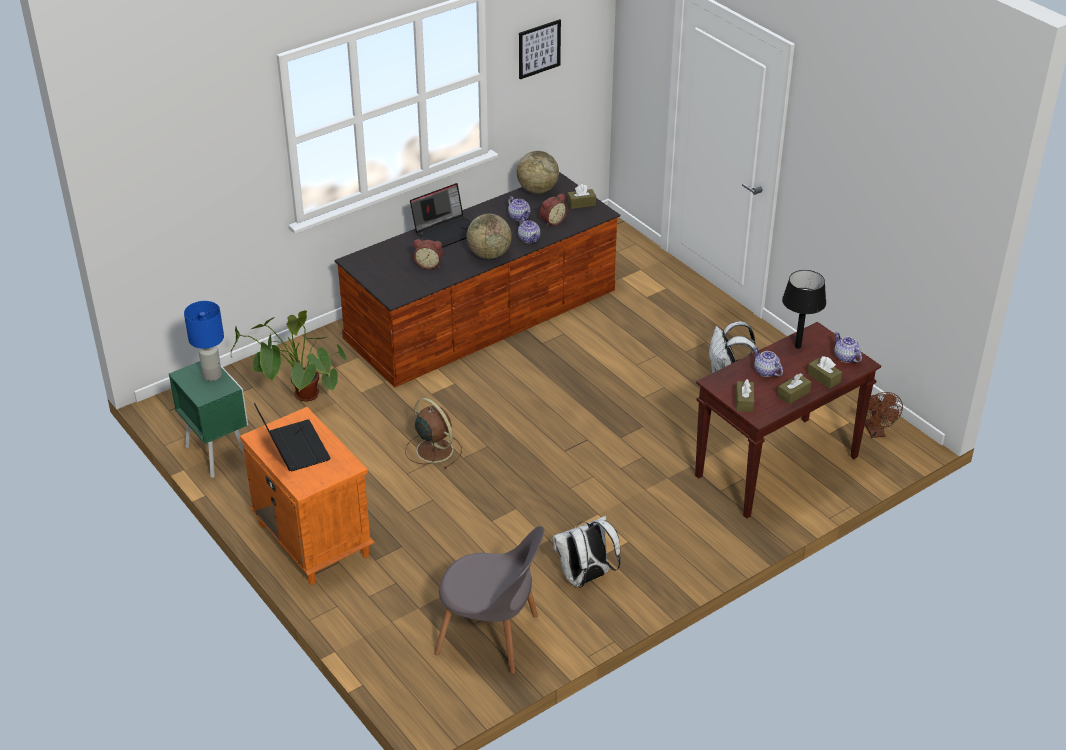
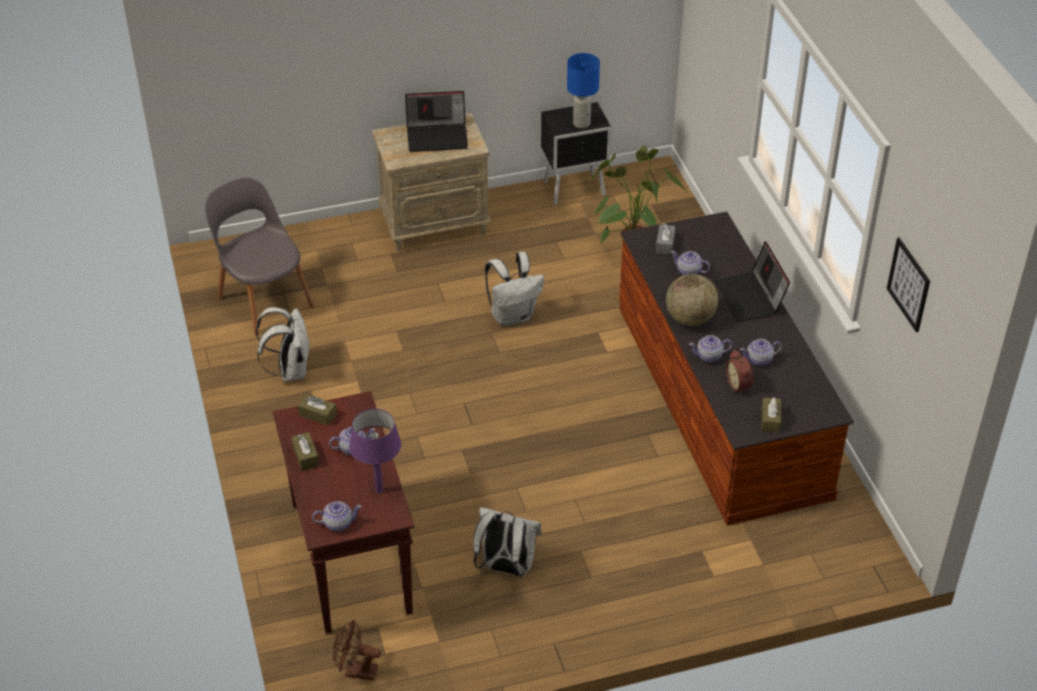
camera: 110 degrees right, 5 degrees up
(217, 453) = (575, 189): green nightstand -> black nightstand
(312, 539) = (435, 224): orange nightstand -> beige nightstand
(397, 283) = (665, 244): none -> grey tissue box
(429, 264) = (689, 271): alarm clock -> teapot
(433, 449) = (513, 316): brown fan -> white backpack
(491, 636) = (264, 299): grey chair -> grey chair turned 105 degrees clockwise
(537, 190) = (814, 390): globe -> none
(797, 346) = (379, 490): black table lamp -> purple table lamp
(823, 378) = (316, 490): brown tissue box -> none

